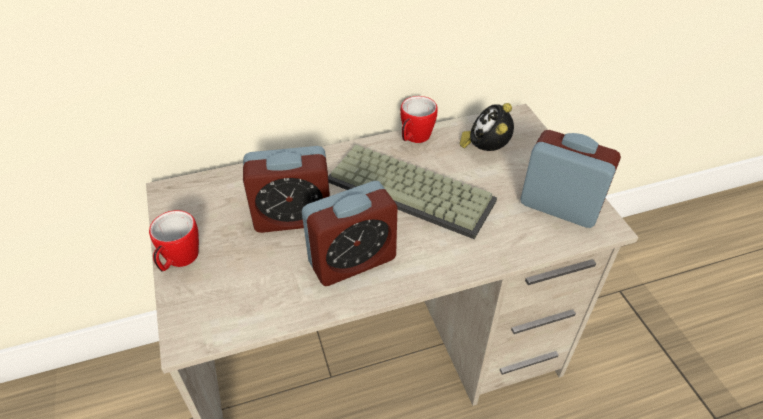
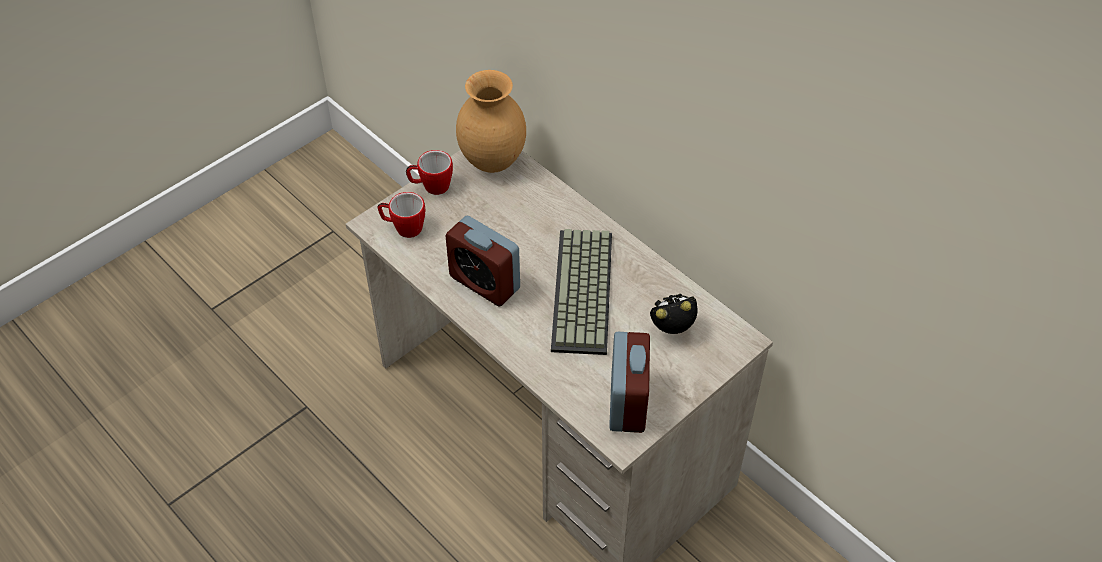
camera: 65 degrees right, 5 degrees up
(192, 199) = (492, 163): none -> brown vase
(293, 217) = (508, 229): alarm clock -> none
(414, 138) = (655, 271): mug -> mug (403, 228)

